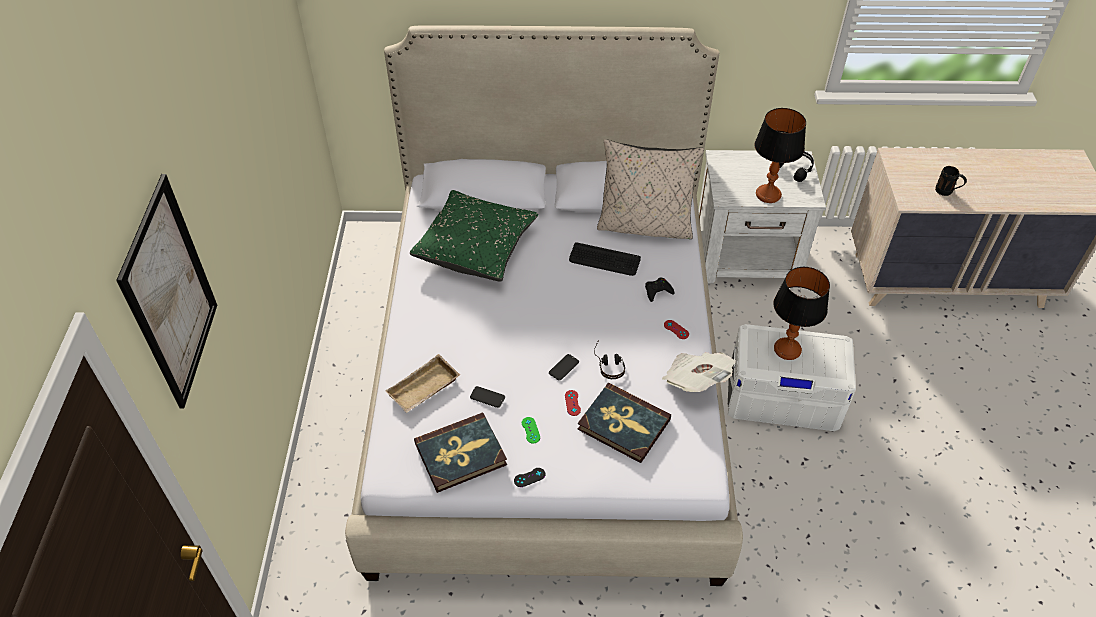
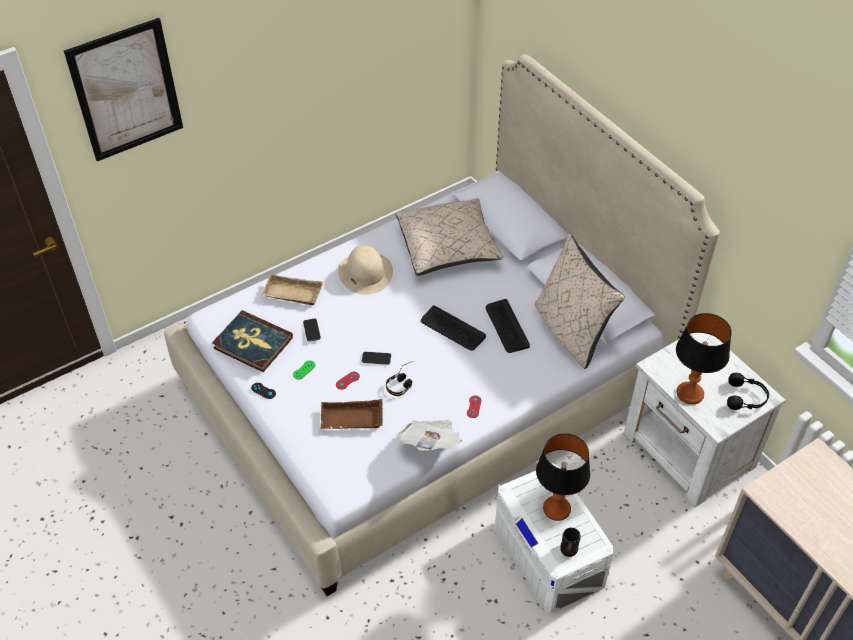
camera: 55 degrees right, 0 degrees up
(449, 320) = (365, 272): none -> beige hat
(476, 248) = (448, 248): green pillow -> beige pillow
(576, 296) = (452, 329): none -> keyboard
(623, 425) = (351, 420): book -> brown tray
(657, 291) = (504, 375): black game controller -> none
(947, 192) = (809, 517): black mug -> black mug (568, 553)

